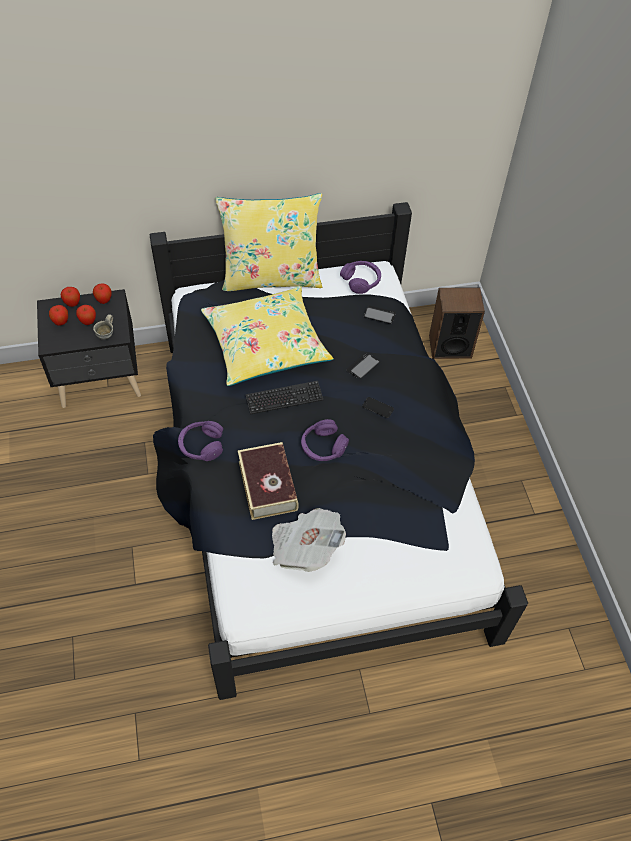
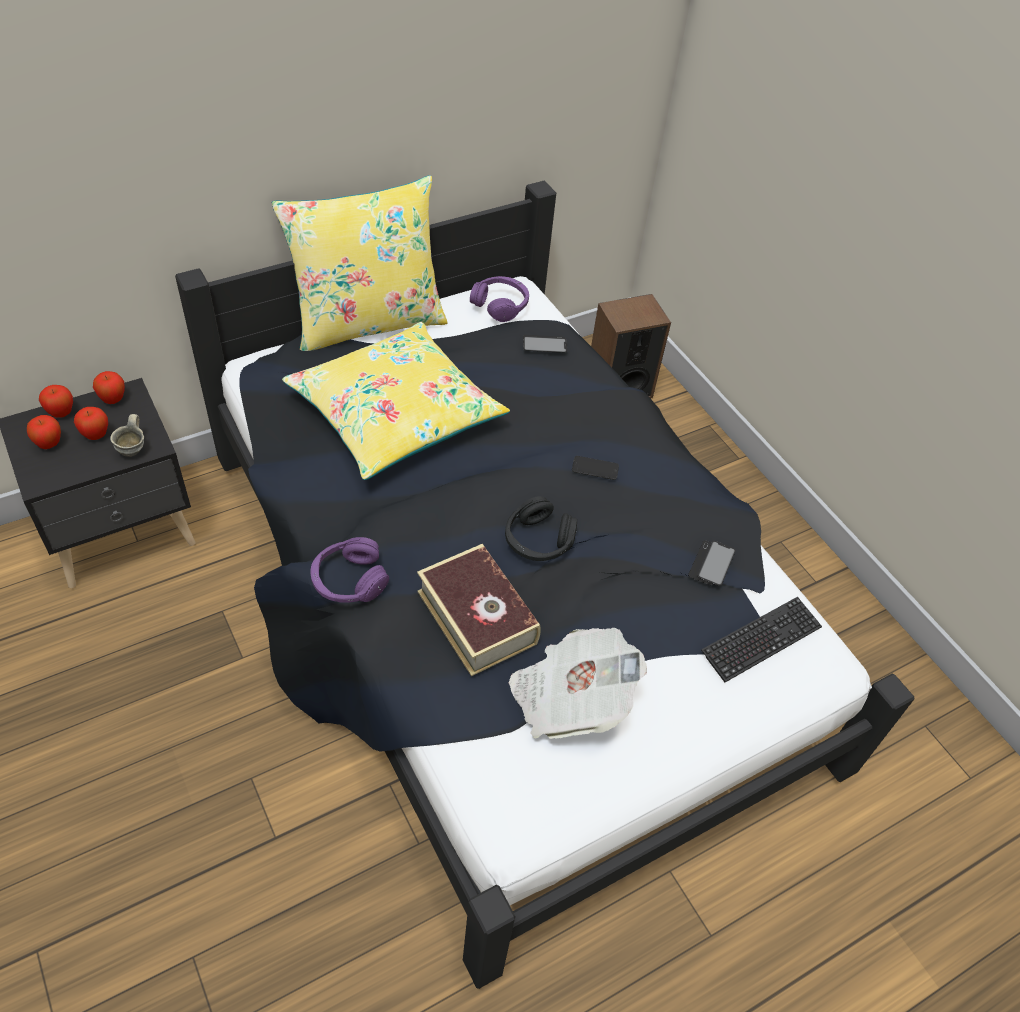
camera: 20 degrees left, 5 degrees down
(284, 398) = (453, 483): keyboard -> keyboard (761, 640)
(323, 446) = (538, 540): purple headphones -> black headphones
(362, 366) = (549, 417): phone -> phone (711, 564)

